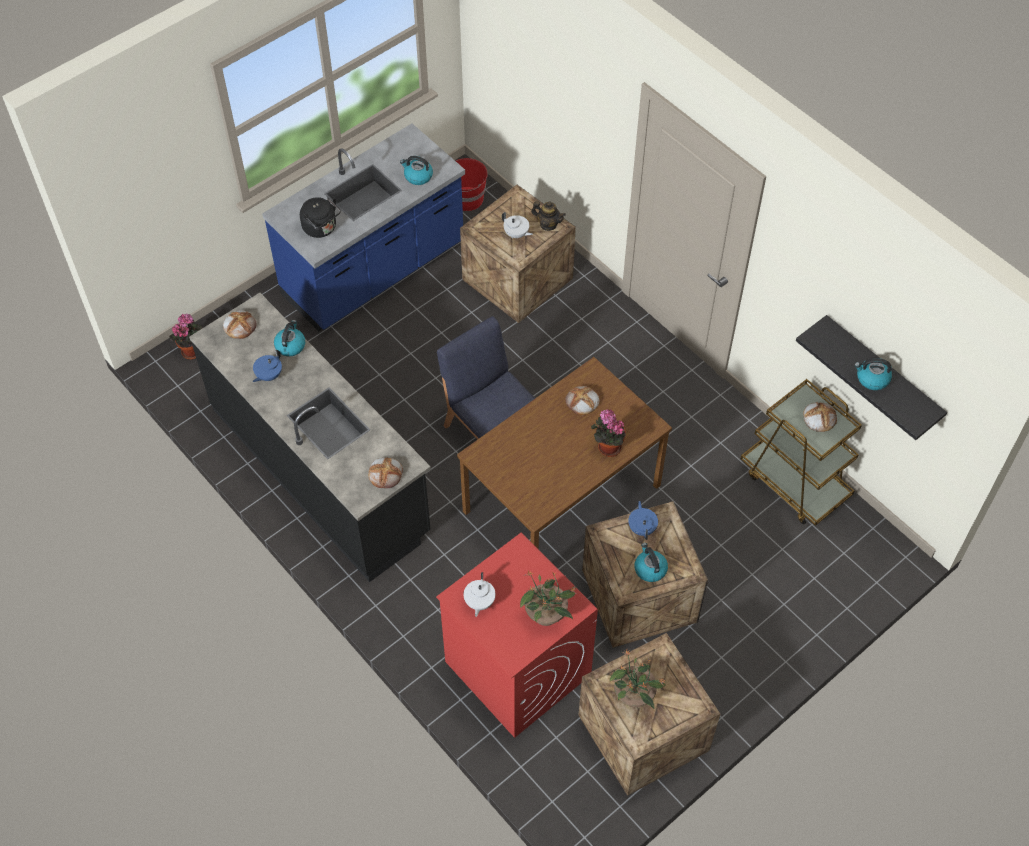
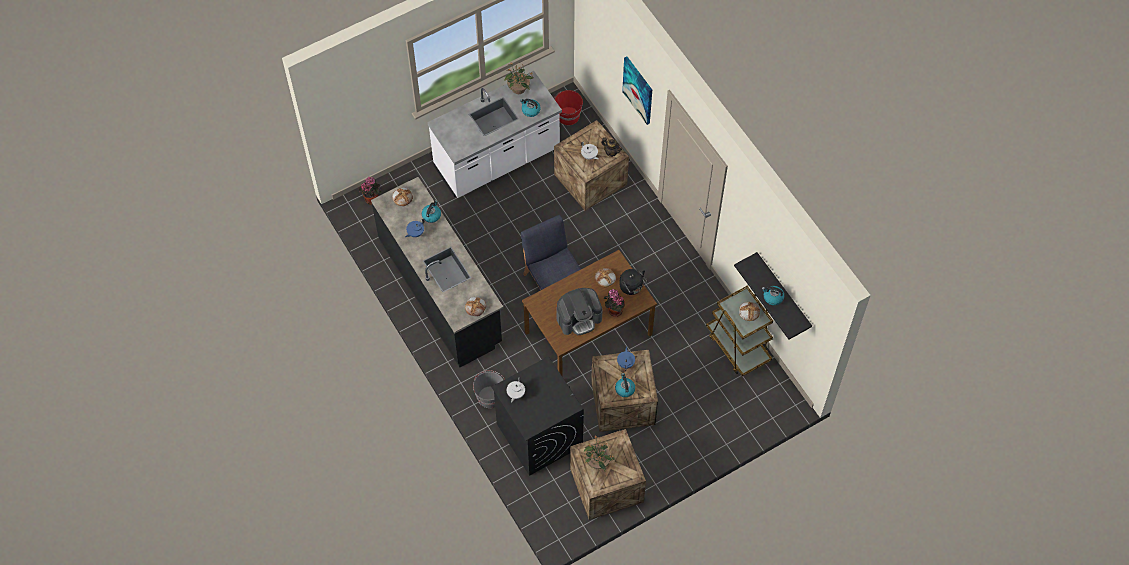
camera: 10 degrees right, 5 degrees up
(321, 228) = (463, 138): black kettle -> black kettle (632, 287)
(374, 272) = (497, 160): blue counter -> white counter
(426, 619) = (490, 396): none -> grey bucket
(516, 668) = (538, 434): red washing machine -> black washing machine
(546, 615) = (553, 407): potted plant -> potted plant (519, 89)
(554, 467) = (579, 318): none -> coffee machine
(583, 111) = (638, 90): none -> picture

